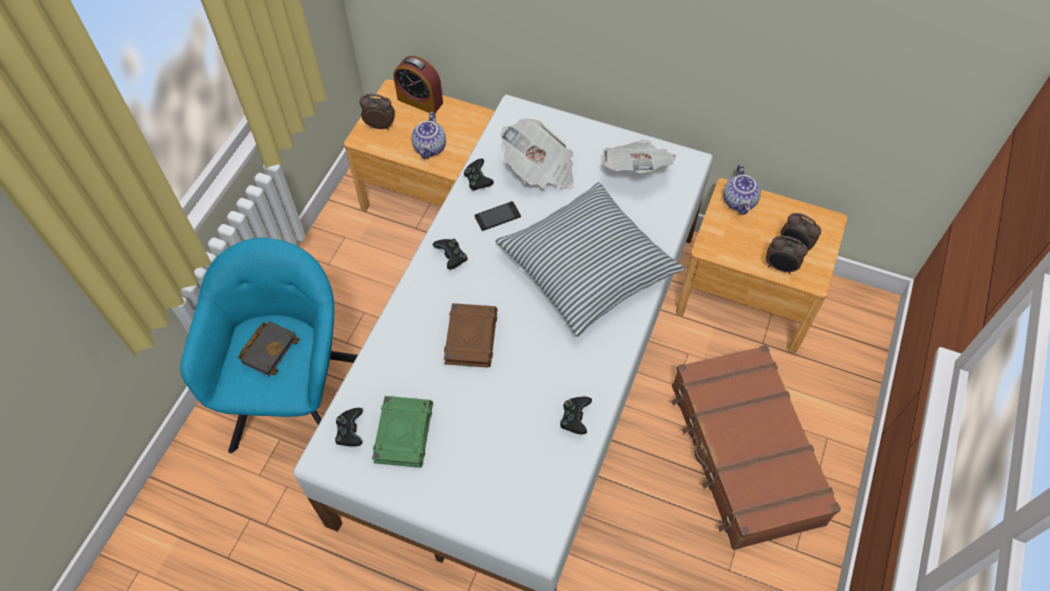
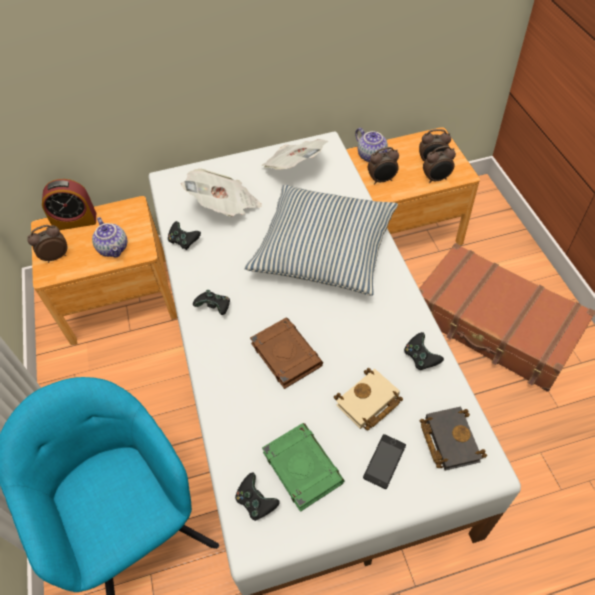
camera: 35 degrees left, 5 degrees down
(269, 348) = (104, 492): black book -> black book (448, 439)
(497, 216) = (223, 256): phone -> phone (384, 461)
(497, 423) = (368, 403): none -> beige book
(724, 234) = (382, 180): none -> alarm clock

